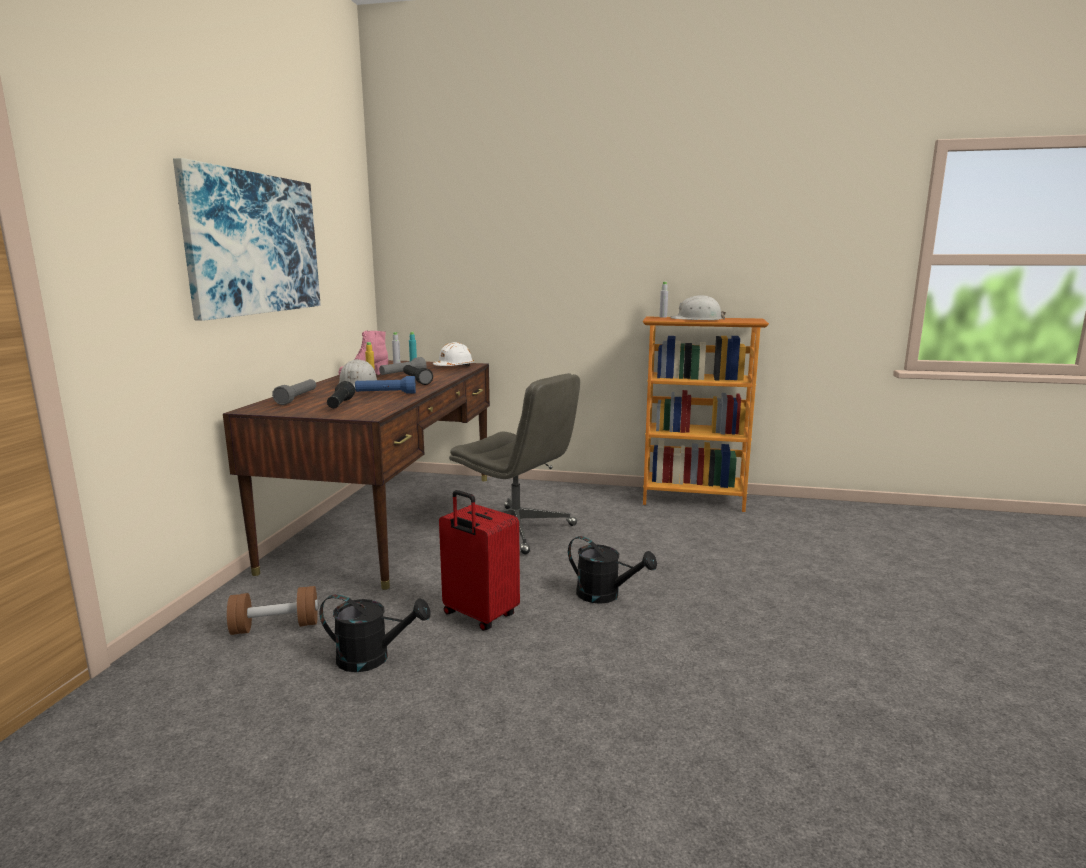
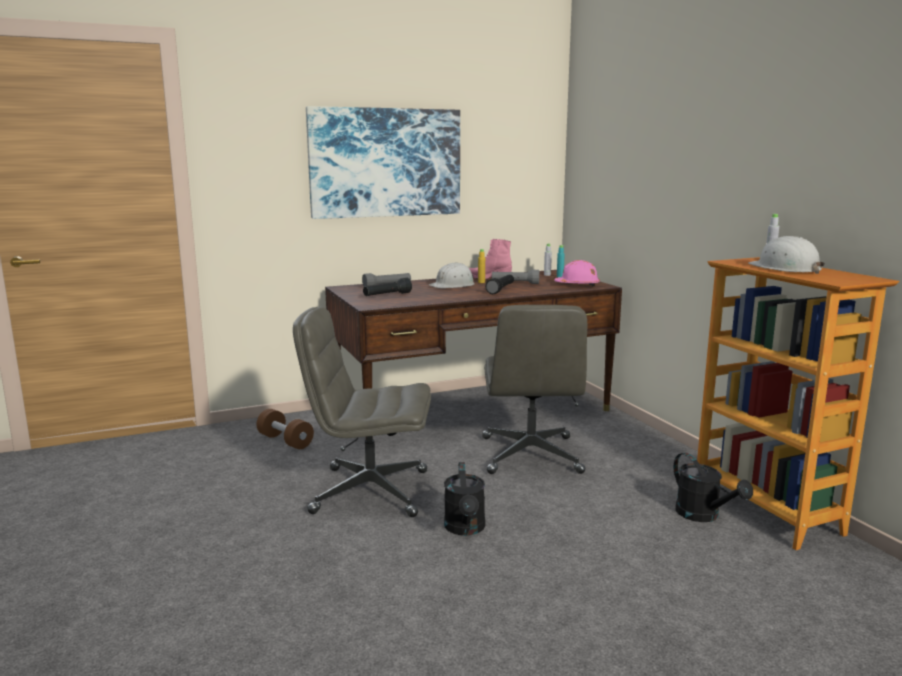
camera: 55 degrees right, 0 degrees up
(372, 658) = (278, 480): black watering can -> black watering can (703, 516)
(386, 394) = (440, 294): blue flashlight -> none
(454, 367) = (577, 285): white hard hat -> pink hard hat
(479, 616) = (369, 492): red suitcase -> grey office chair

